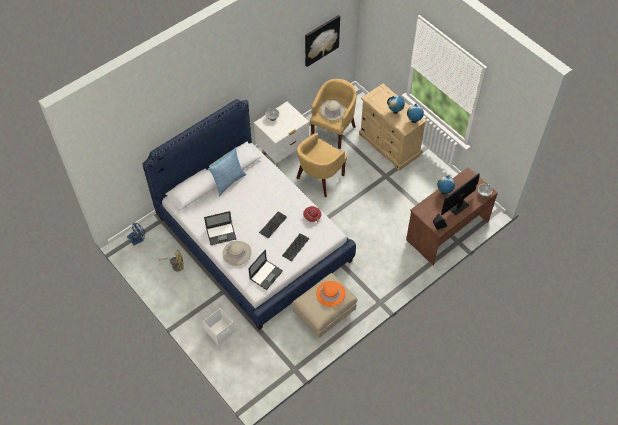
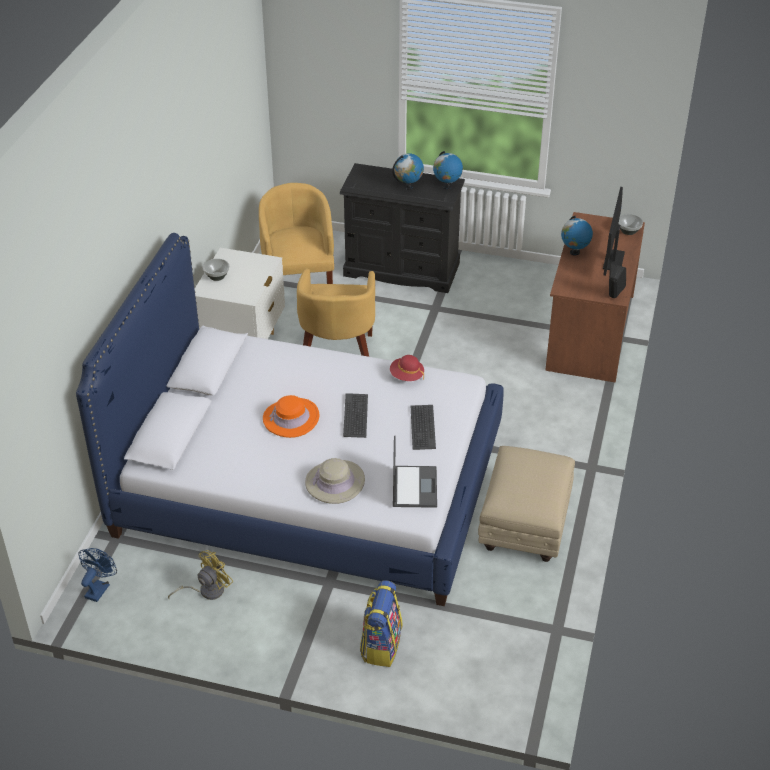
camera: 35 degrees left, 15 degrees down
(220, 331) = (381, 645): white storage box -> backpack
(221, 233) = (279, 469): laptop -> none
(228, 181) = (219, 394): pillow -> none
(321, 40) = (237, 115): picture -> none
(330, 294) = (534, 468): orange hat -> orange hat (291, 418)
(332, 110) = (297, 240): beige hat -> none
(389, 145) = (401, 270): beige dresser -> black dresser

